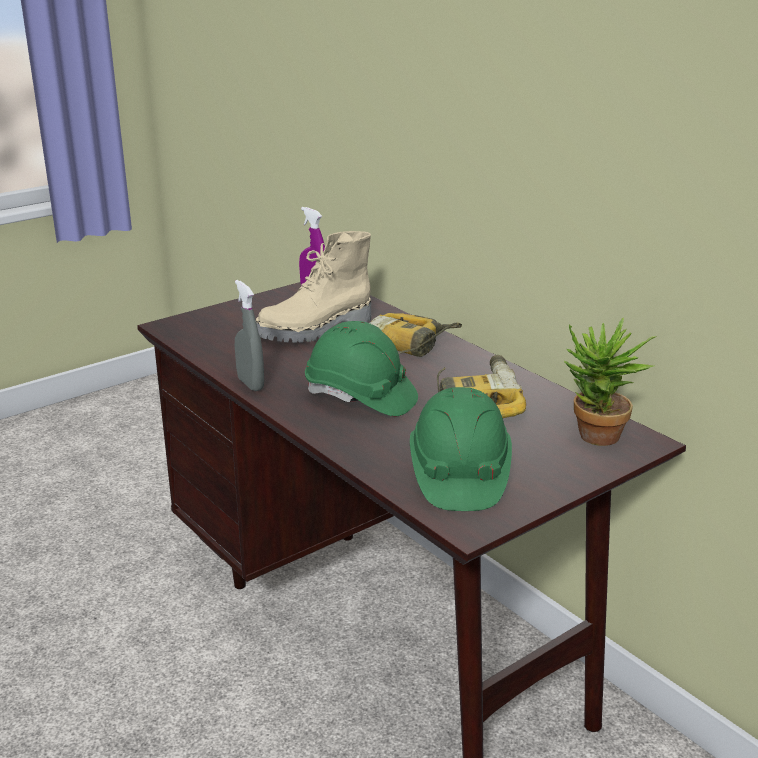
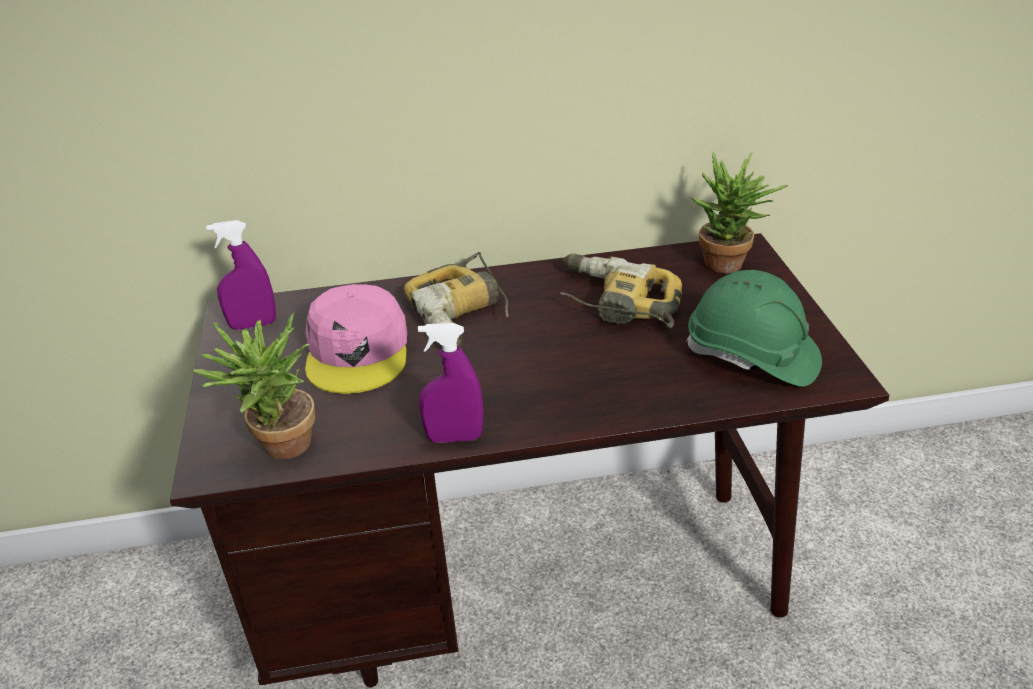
camera: 60 degrees left, 10 degrees up
(199, 337) = (279, 449): none -> potted plant
(250, 384) = (454, 437): grey spray bottle -> purple spray bottle
(316, 330) = (358, 351): beige boot -> pink cap
(360, 397) = (552, 367): green hard hat -> none

